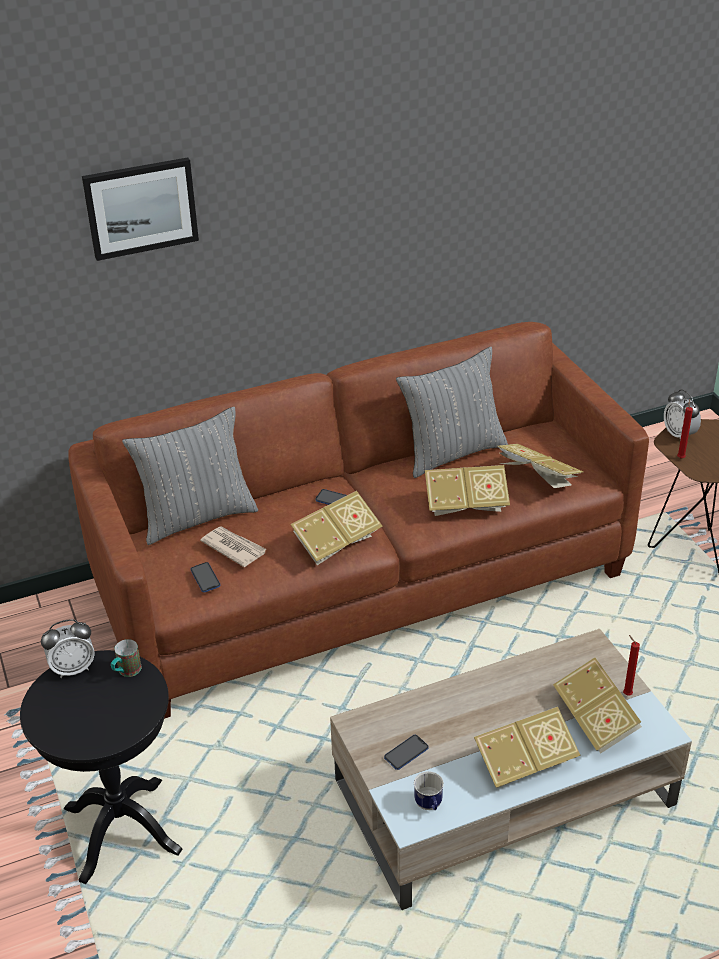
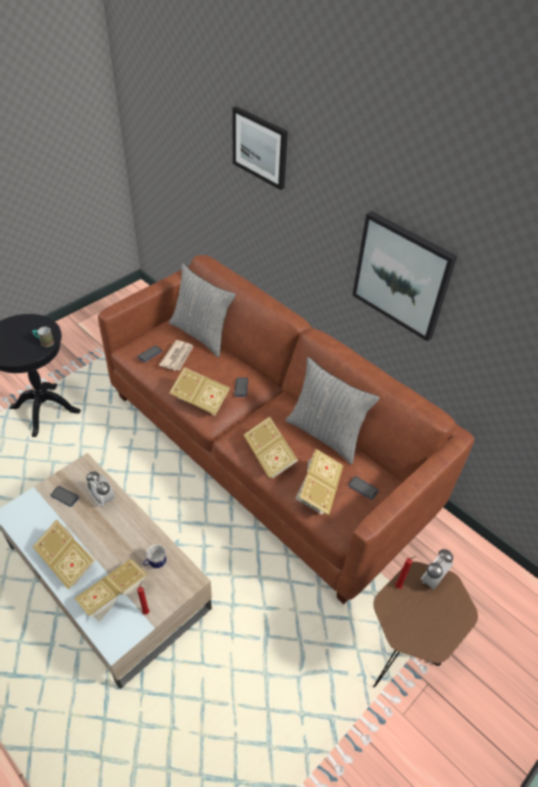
camera: 65 degrees right, 10 degrees up
(73, 668) = (43, 323): alarm clock -> alarm clock (103, 498)
(399, 225) = (402, 275): none -> picture
(429, 806) = (24, 519): mug -> mug (155, 564)
(546, 446) = (363, 488): none -> phone

